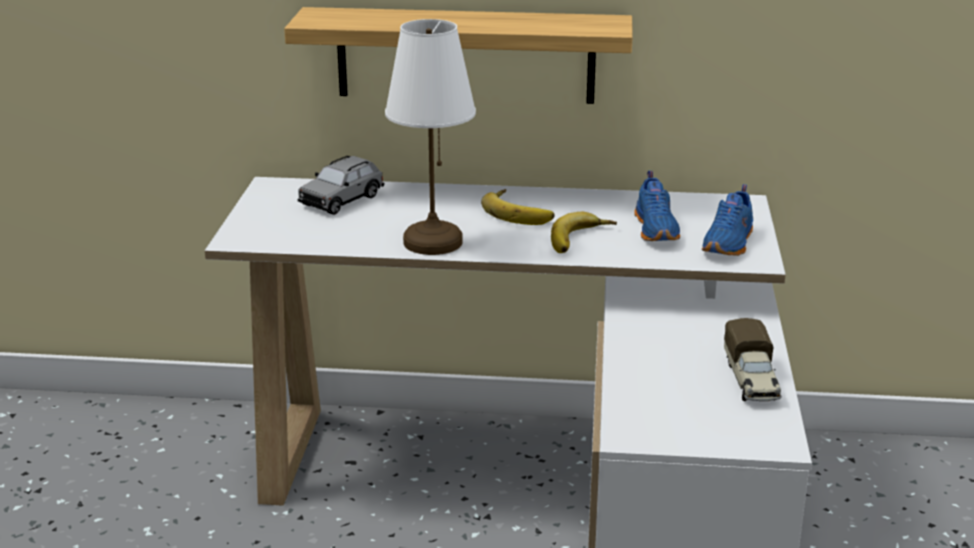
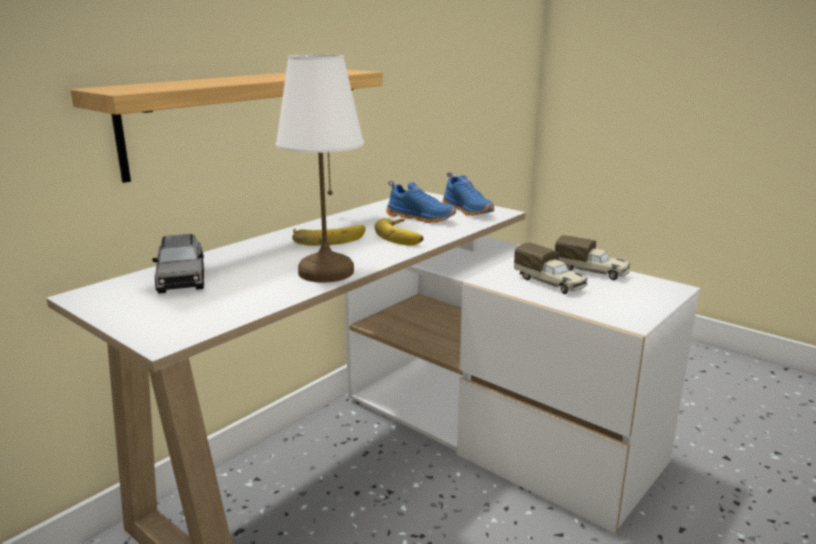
camera: 55 degrees left, 5 degrees down
(671, 366) = (550, 283): none -> toy truck

